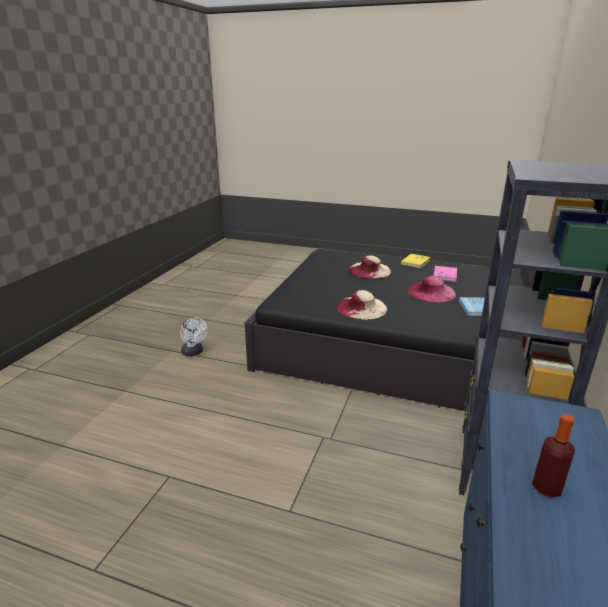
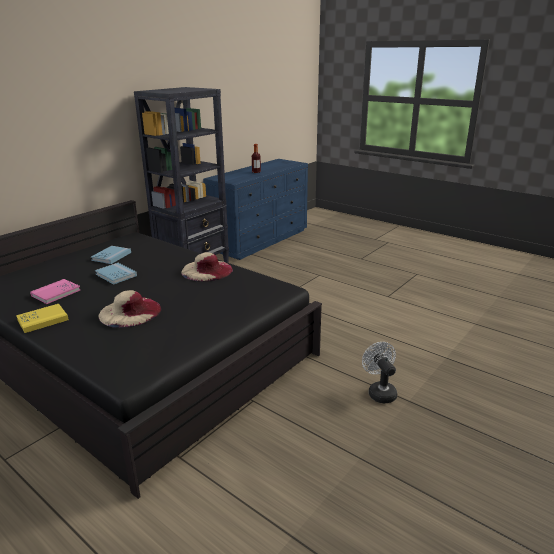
camera: 160 degrees left, 0 degrees up
(431, 292) = (116, 275): pink hat -> blue book

